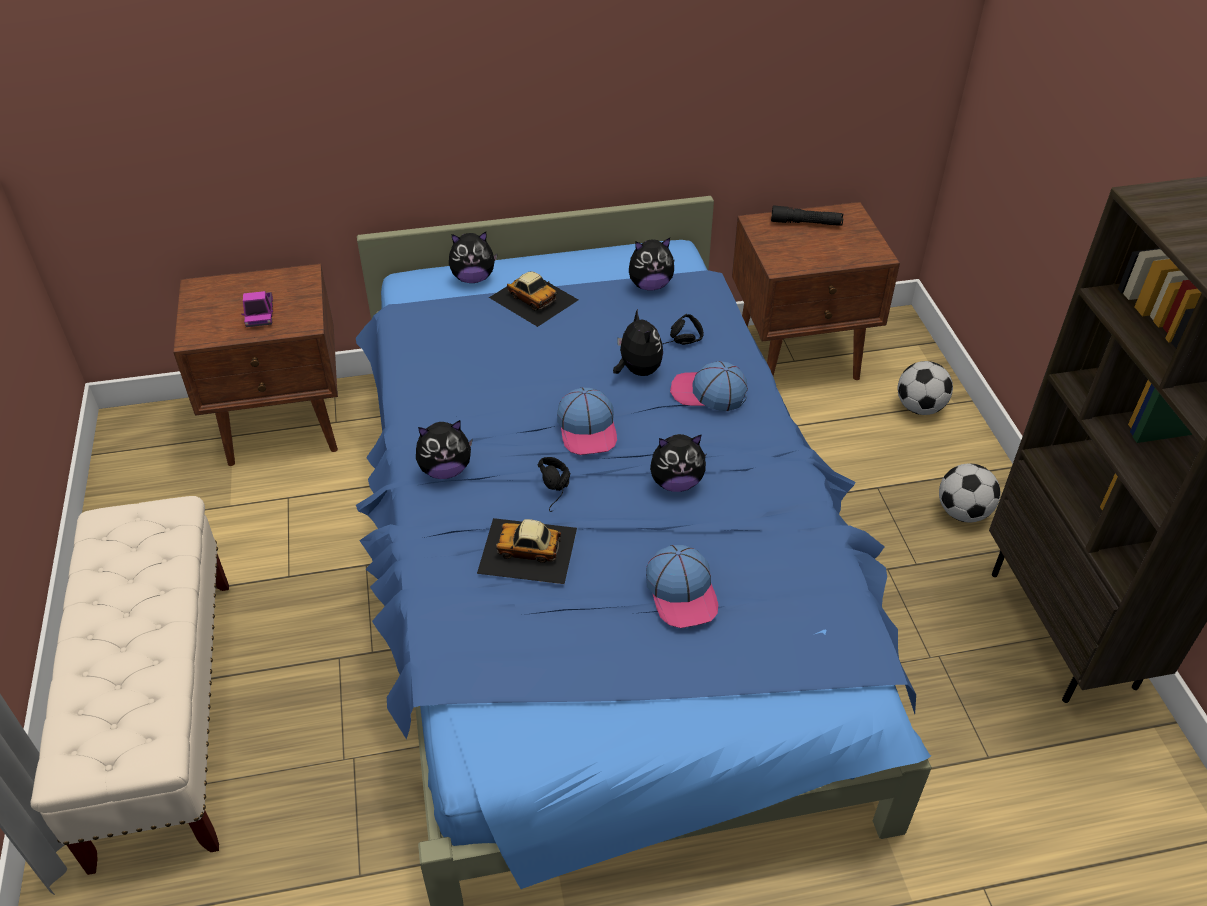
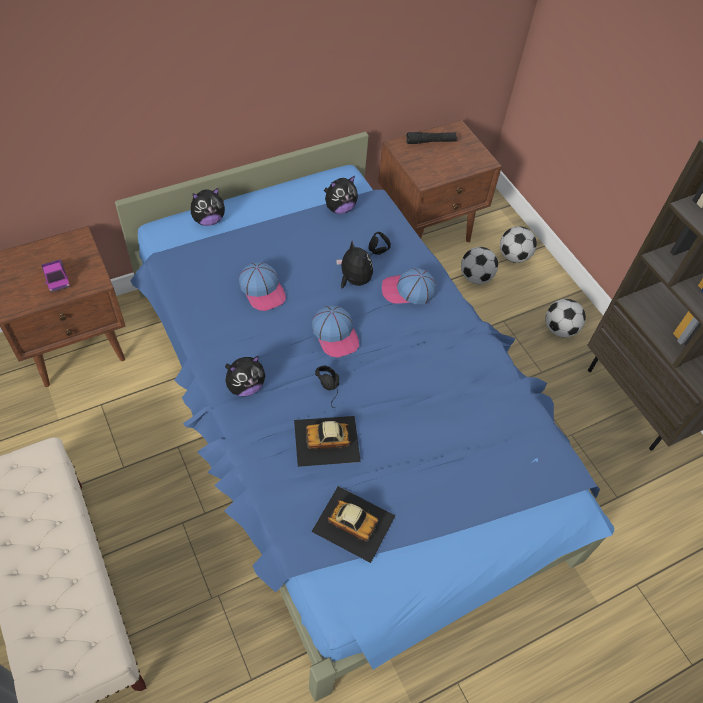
camera: 20 degrees left, 10 degrees up
(533, 298) = (260, 231): toy car -> toy car (353, 522)
(676, 482) = (408, 366): plush toy -> none
(682, 592) = (440, 451): cap -> cap (262, 290)
(853, 426) = (476, 277): none -> football

